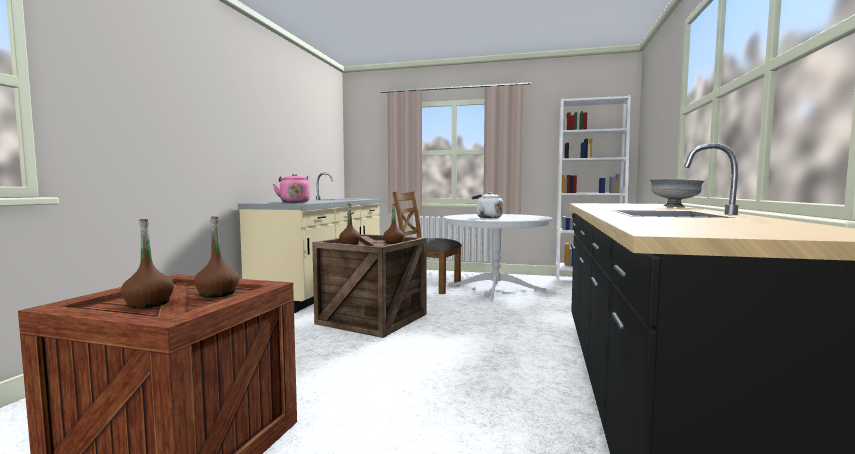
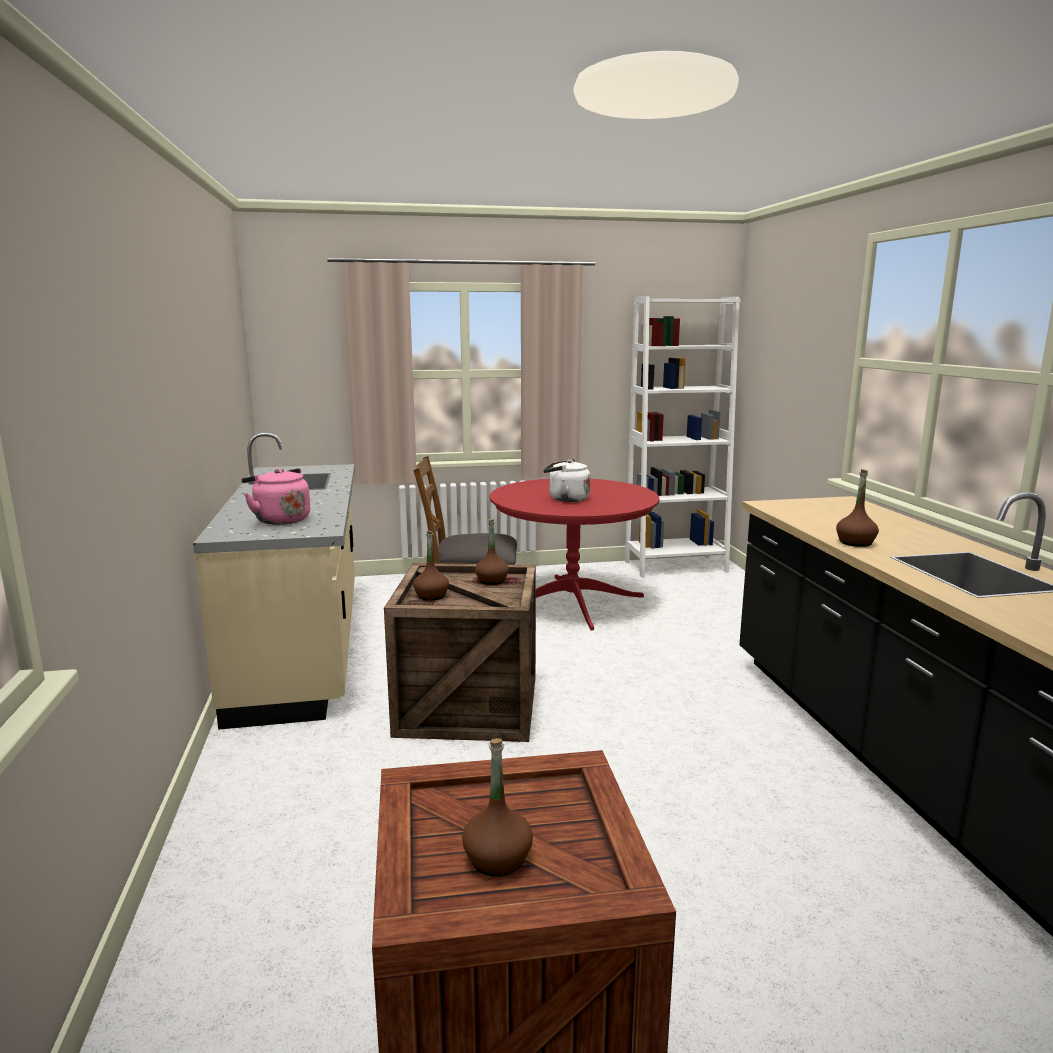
camera: 25 degrees left, 10 degrees up
(218, 294) = (539, 803): brown bottle -> brown bottle (855, 543)
(495, 288) = (572, 601): white dining table -> red dining table
(674, 206) = (906, 522): grey bowl -> none

